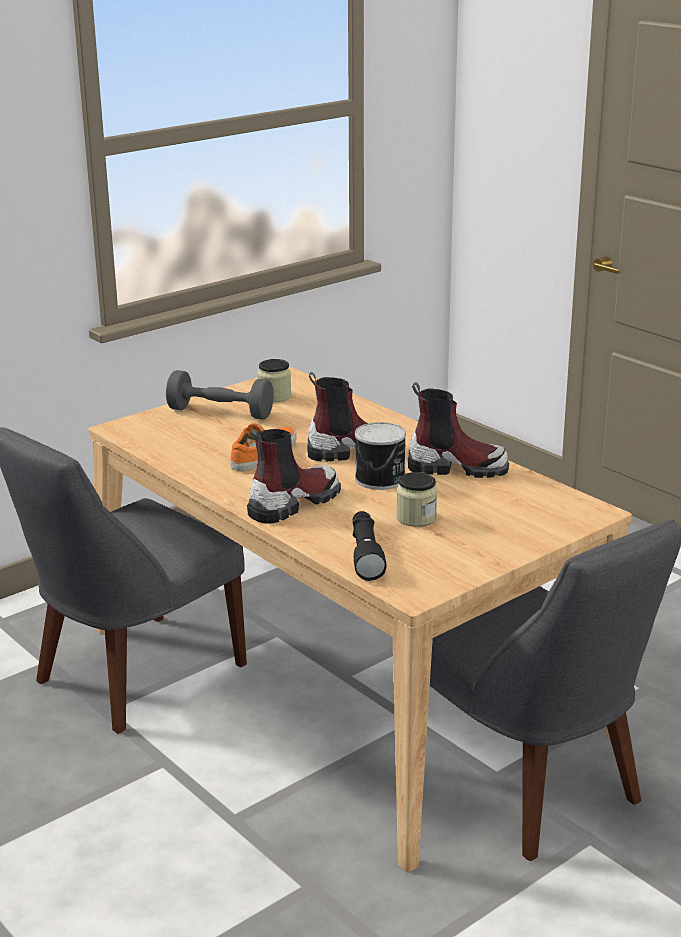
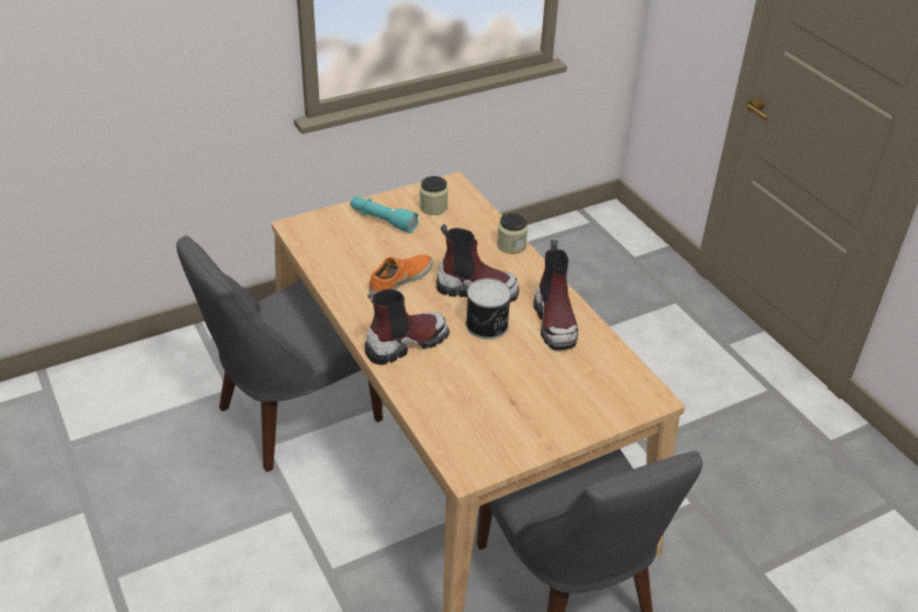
camera: 10 degrees right, 15 degrees up
(220, 412) = (382, 220): grey dumbbell -> turquoise flashlight
(365, 554) = (444, 416): black flashlight -> none
(416, 518) = (500, 379): jar -> jar (511, 245)
(457, 468) = (555, 323): boot -> boot turned 60 degrees clockwise

